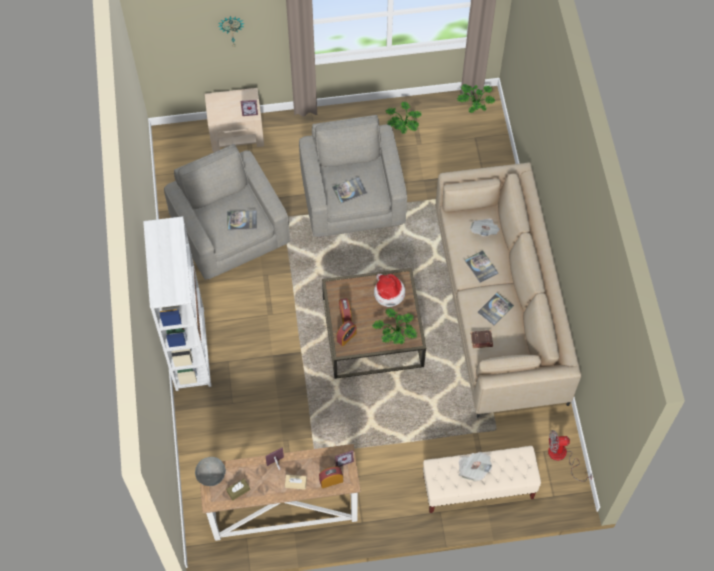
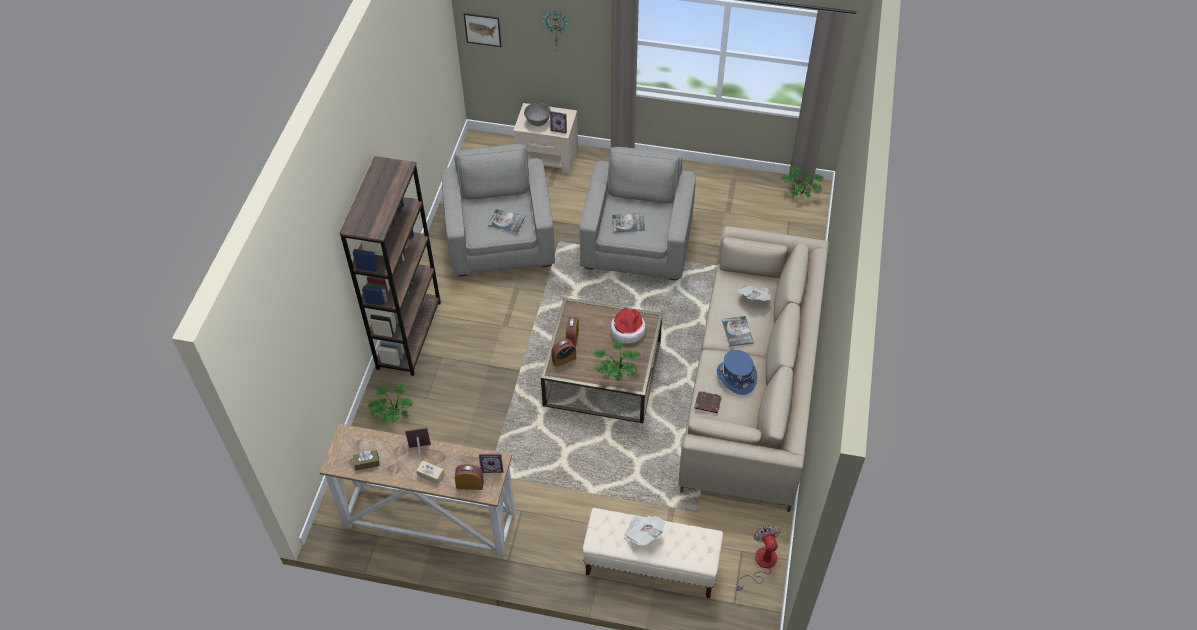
camera: 20 degrees right, 10 degrees down
(159, 45) = (482, 29): none -> picture
(190, 349) = (409, 335): white bookcase -> brown bookcase
(212, 477) = (346, 440): grey bowl -> grey bowl (538, 122)
(403, 127) = (717, 193): potted plant -> potted plant (393, 414)
(495, 309) = (736, 377): book -> blue hat
(562, 457) = (761, 564): fan -> fan turned 60 degrees clockwise

